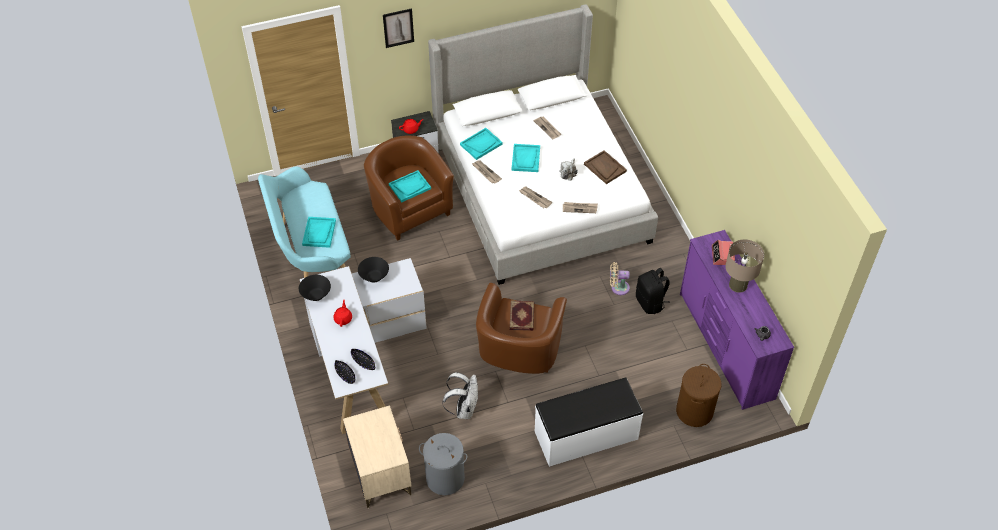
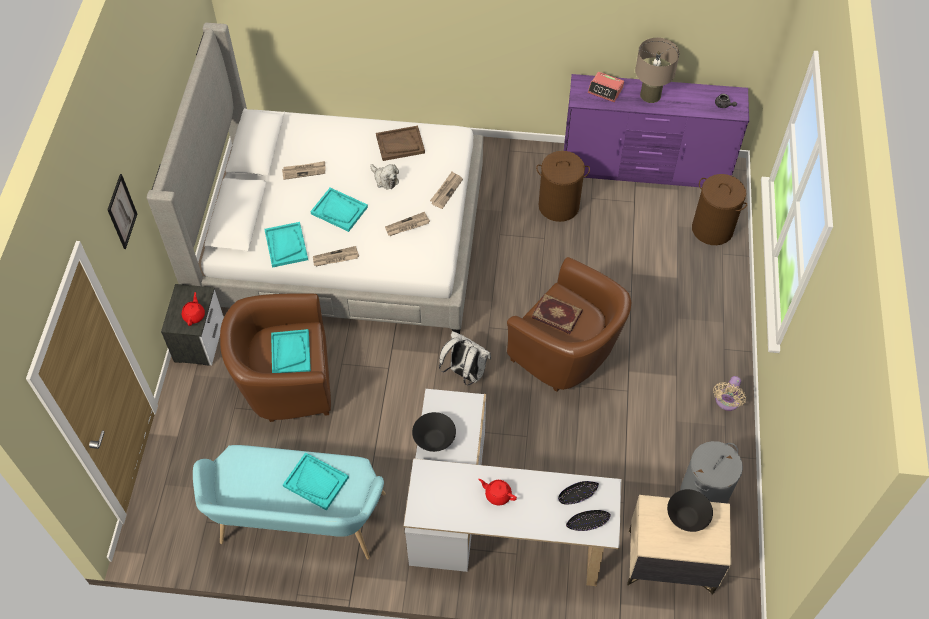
camera: 65 degrees left, 5 degrees up
(316, 295) = (442, 514): black bowl -> black bowl (687, 517)
(464, 409) = (617, 438): white backpack -> white backpack (465, 373)
(586, 436) = (703, 334): white bench -> none
(618, 287) = (523, 225): beige fan -> beige fan (726, 402)
(650, 303) = (559, 206): black backpack -> brown laundry basket

